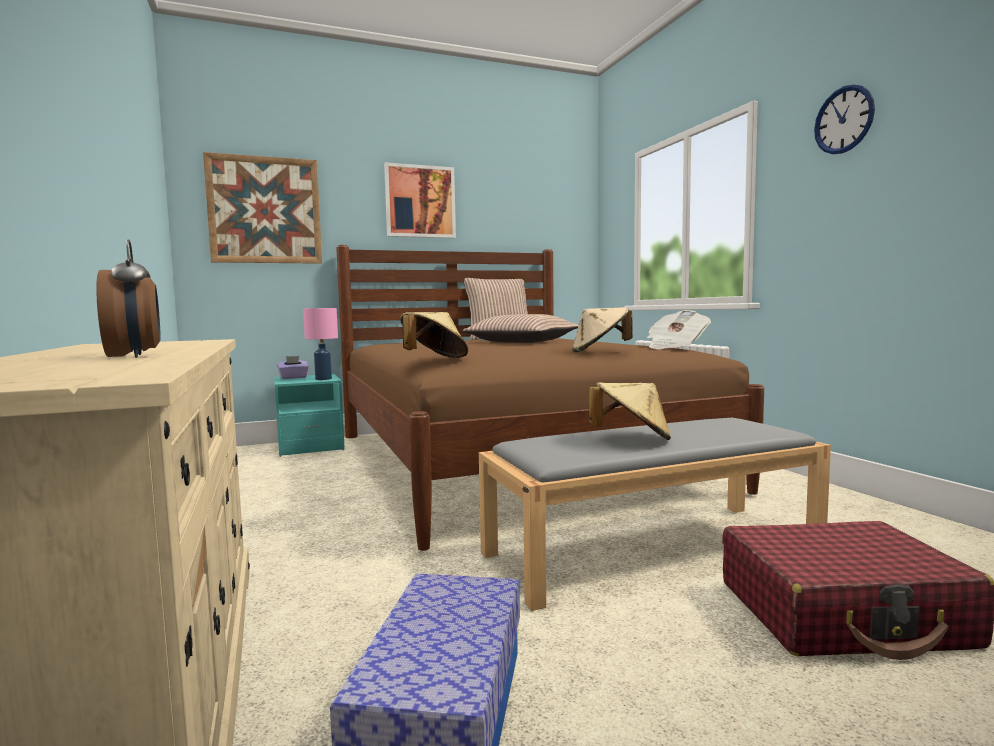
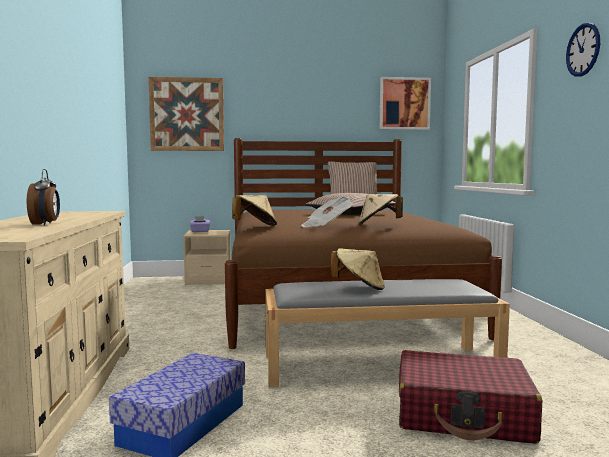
camera: 15 degrees right, 0 degrees up
(310, 446) = (208, 280): turquoise nightstand -> beige nightstand
(323, 379) = (217, 233): pink table lamp -> none
(420, 202) = (296, 104): picture -> picture (404, 103)
(675, 347) = (445, 224): newspaper -> newspaper (326, 226)

